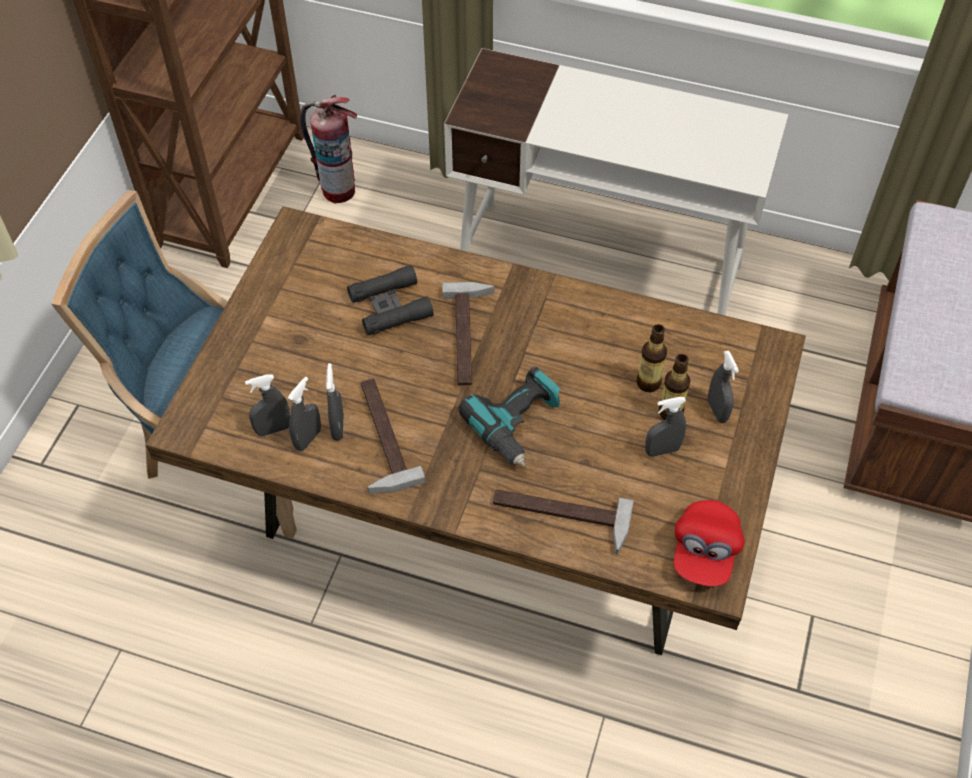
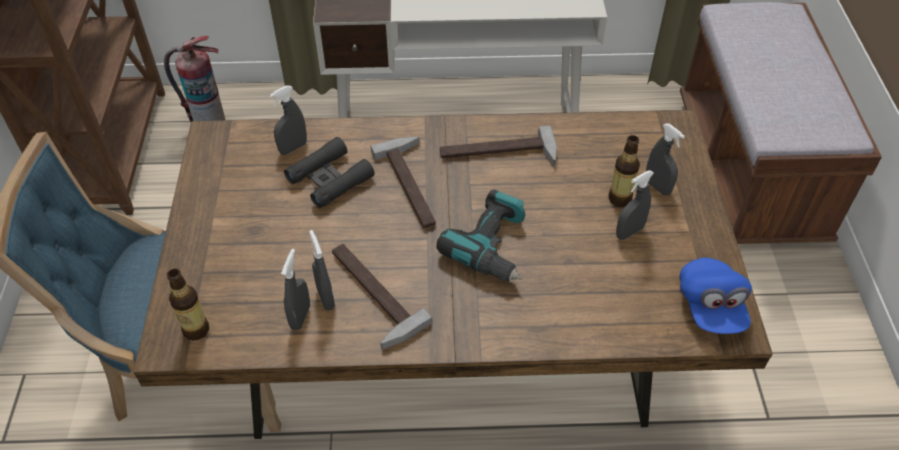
camera: 20 degrees left, 5 degrees down
(273, 429) = (261, 318): grey spray bottle -> grey spray bottle (293, 148)
(560, 518) = (570, 316): hammer -> hammer (498, 154)
(648, 383) = (589, 180): bottle -> bottle (196, 330)
(704, 552) = (710, 307): red cap -> blue cap

